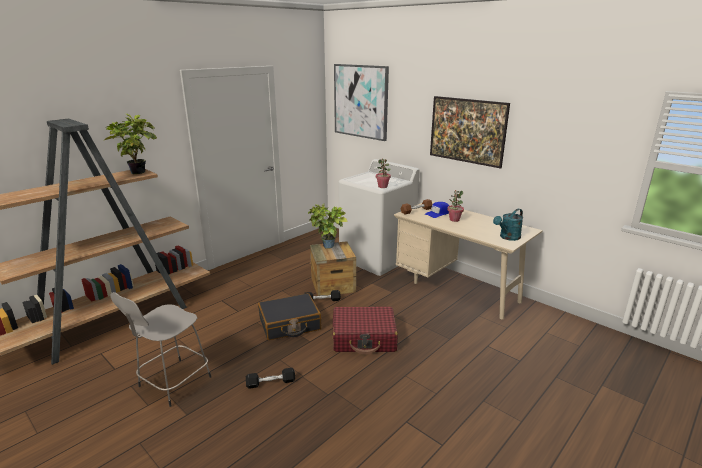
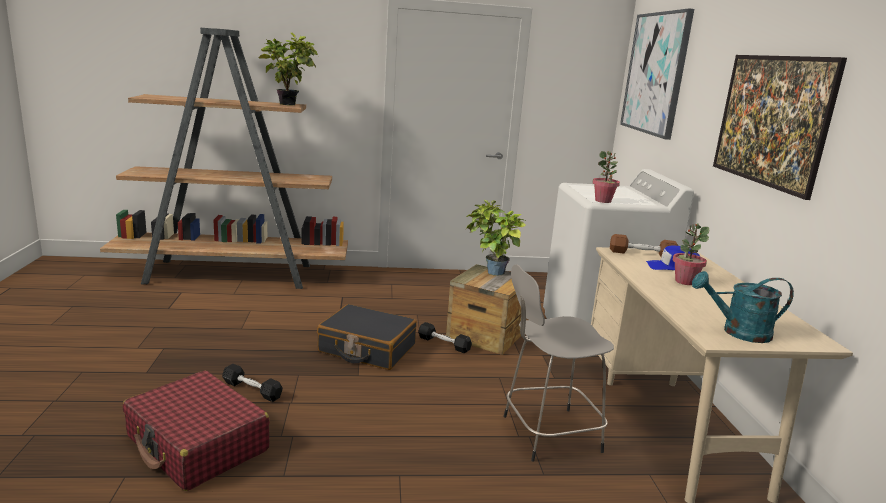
camera: 40 degrees right, 5 degrees down
(173, 383) = (182, 342): grey stool -> grey stool (547, 434)
(364, 338) = (424, 406): red suitcase -> red suitcase (197, 444)

